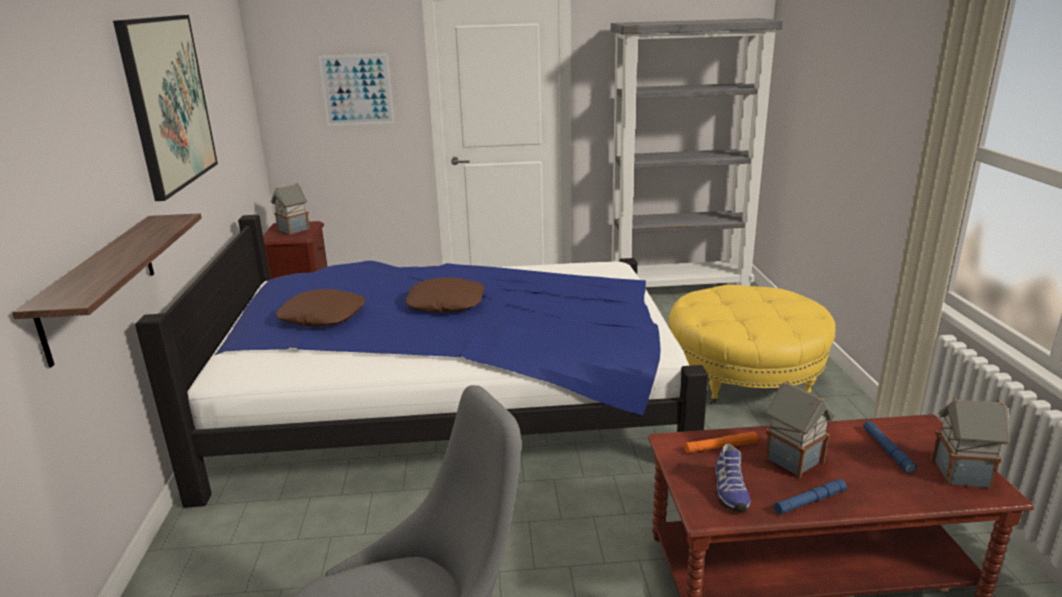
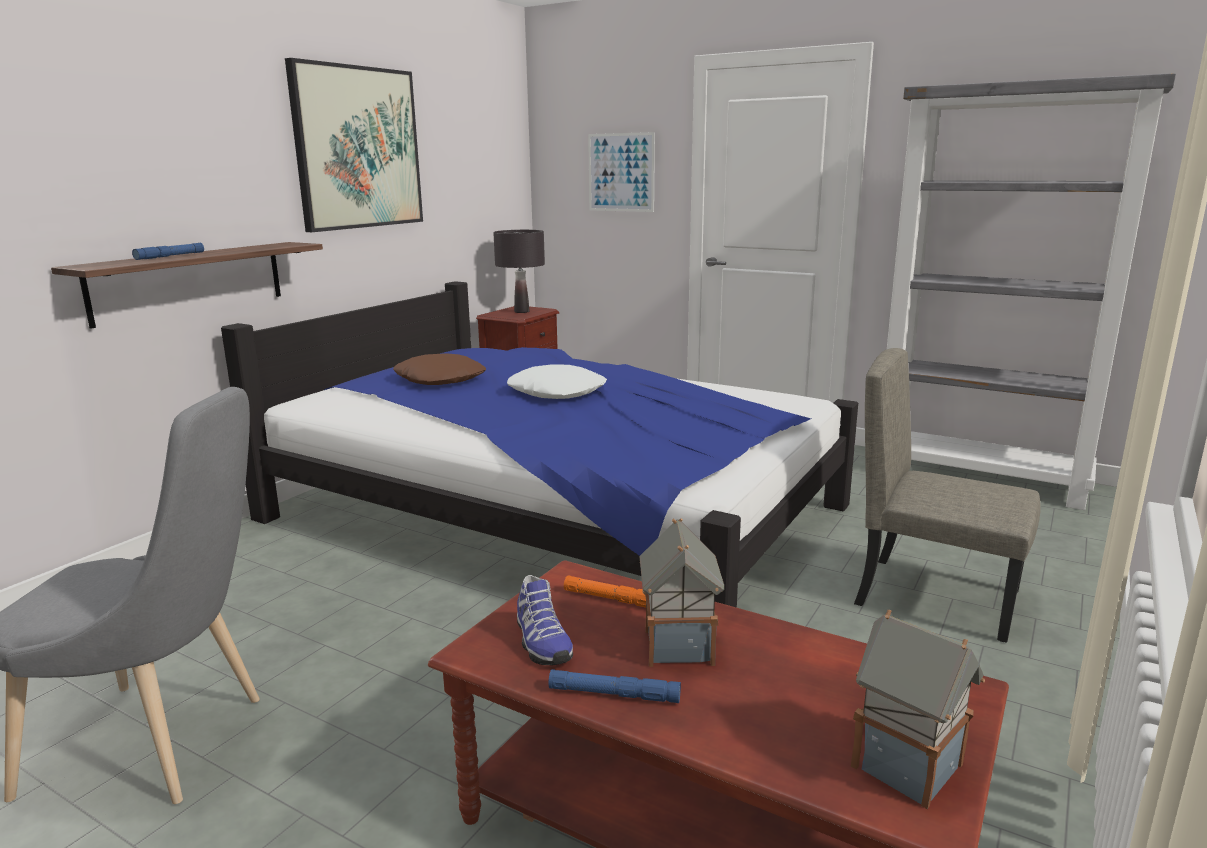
camera: 35 degrees right, 5 degrees down
(293, 230) = (521, 311): toy house -> black table lamp
(446, 303) = (557, 392): brown pillow -> white pillow
(729, 491) = (540, 642): shoe -> shoe turned 60 degrees counterclockwise
(744, 377) = (937, 596): yellow ottoman -> beige chair
(887, 450) = (835, 690): blue flashlight -> blue flashlight (170, 256)

